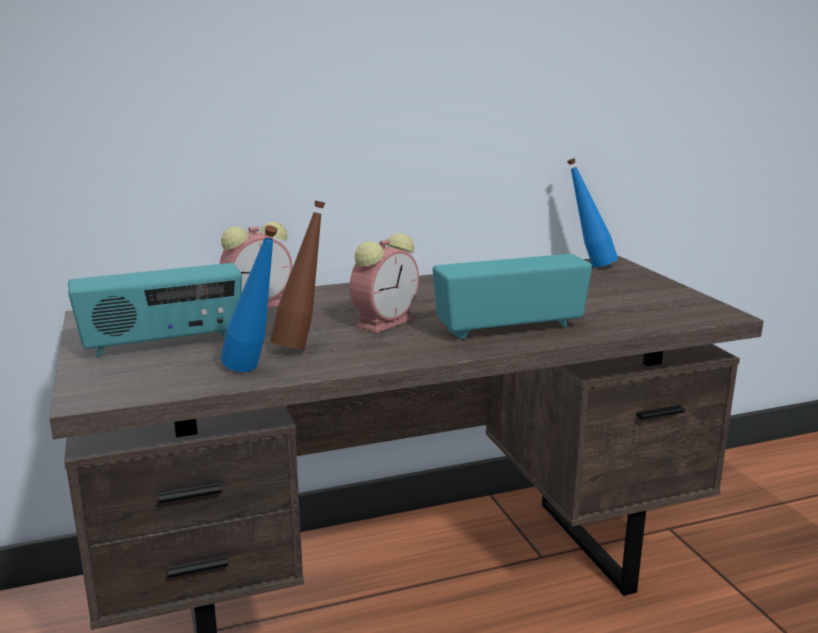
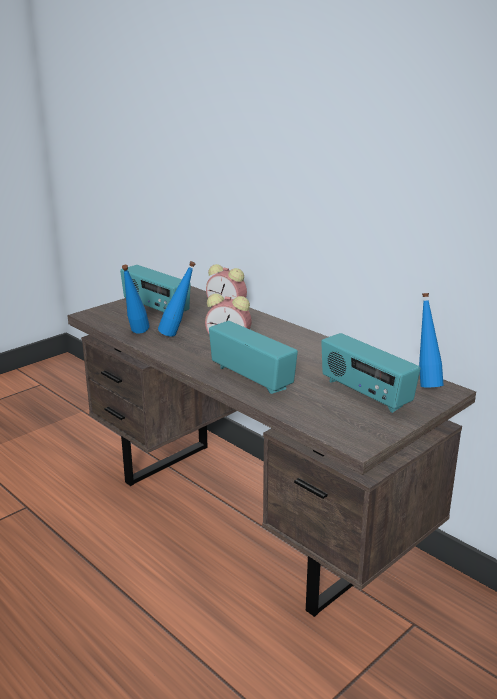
camera: 65 degrees right, 5 degrees up
(302, 345) = (178, 335): brown bottle -> blue bottle
(598, 290) = (365, 394): none -> radio

